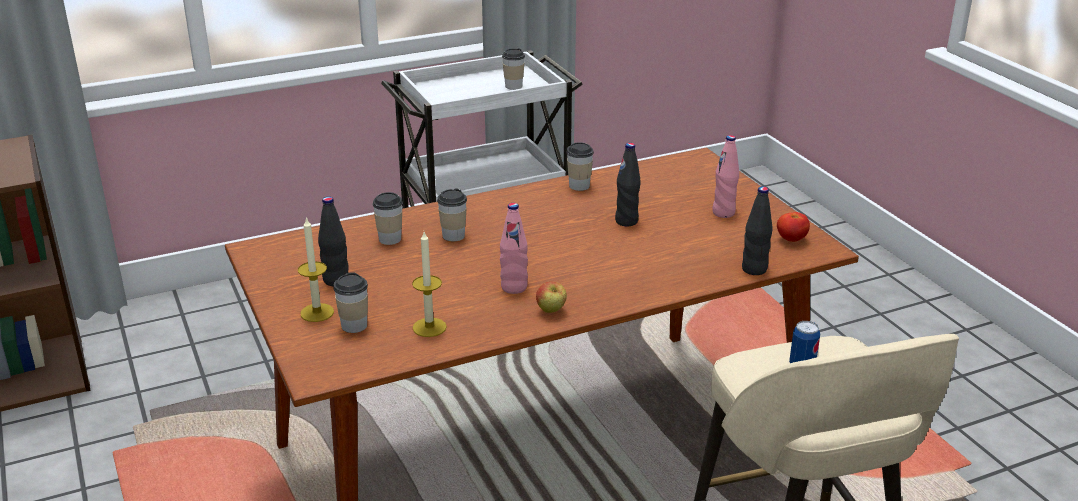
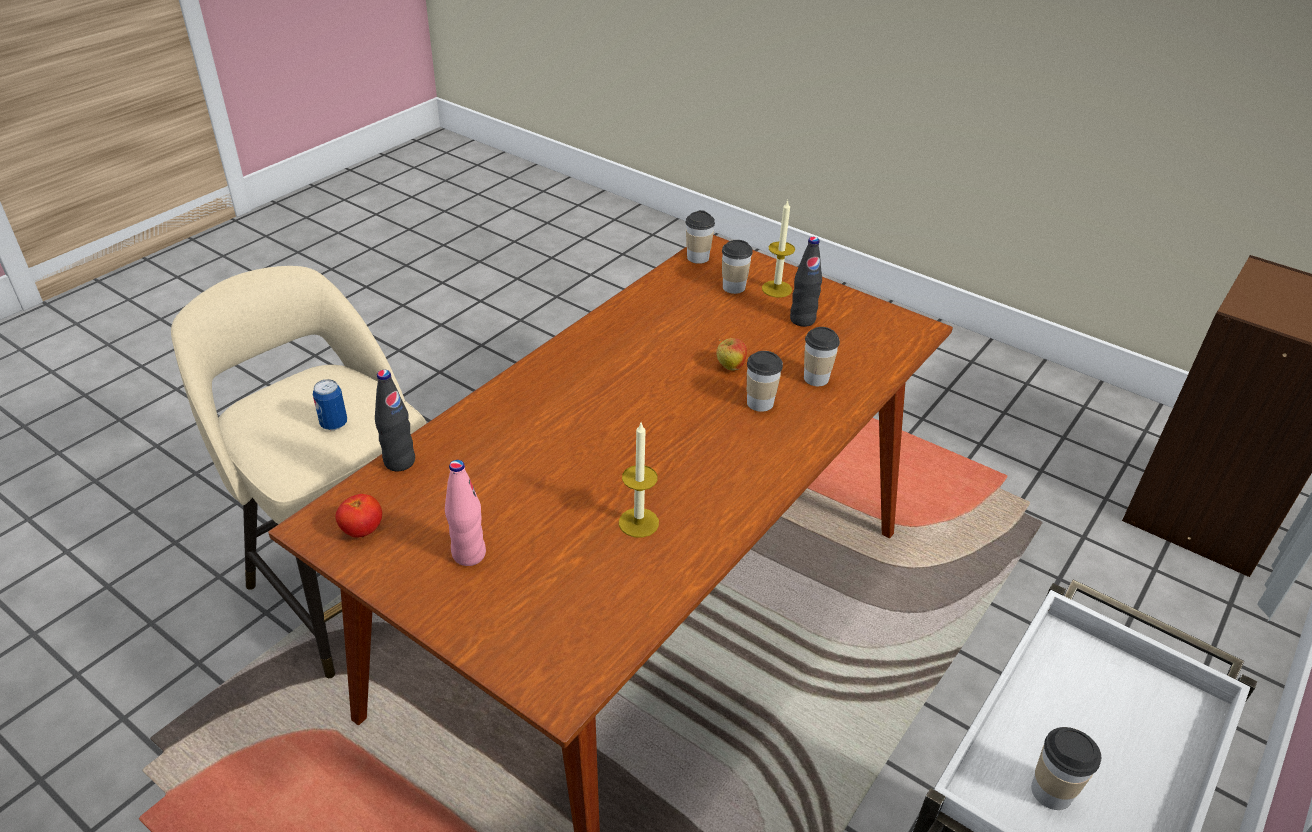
camera: 150 degrees right, 10 degrees up
(429, 327) = (673, 302): candle -> candle (638, 522)
(514, 287) = (639, 360): pink bottle -> none
(551, 311) = (584, 346): apple -> apple (730, 367)
(579, 186) = (695, 542): cup -> cup (698, 258)
(626, 221) = (588, 492): black bottle -> none

